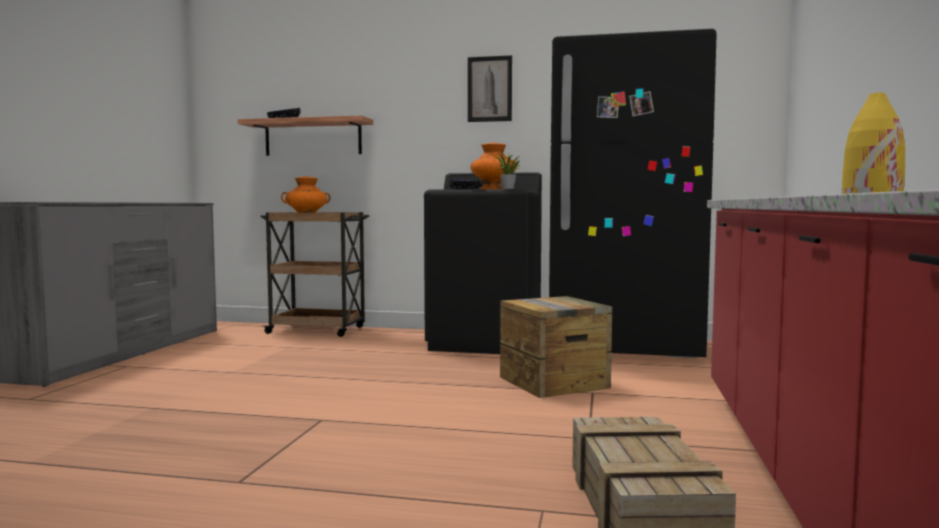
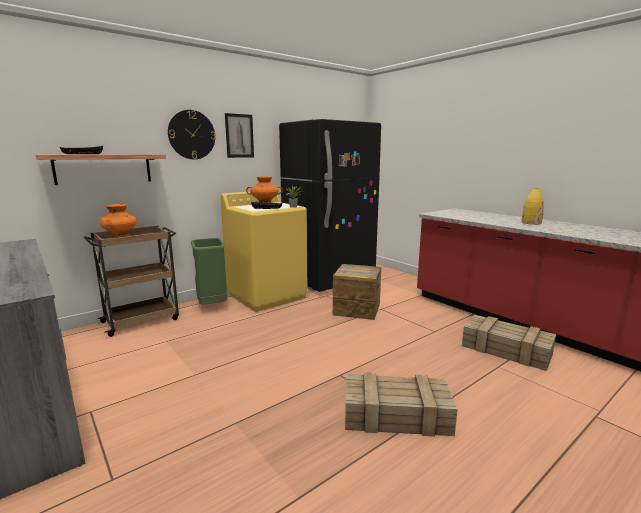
camera: 50 degrees left, 10 degrees up
(247, 468) = (394, 416): none -> crate
(403, 336) = (212, 306): none -> green trash can
(418, 92) = (191, 135): none -> wall clock
(486, 342) = (267, 295): black washing machine -> yellow washing machine

